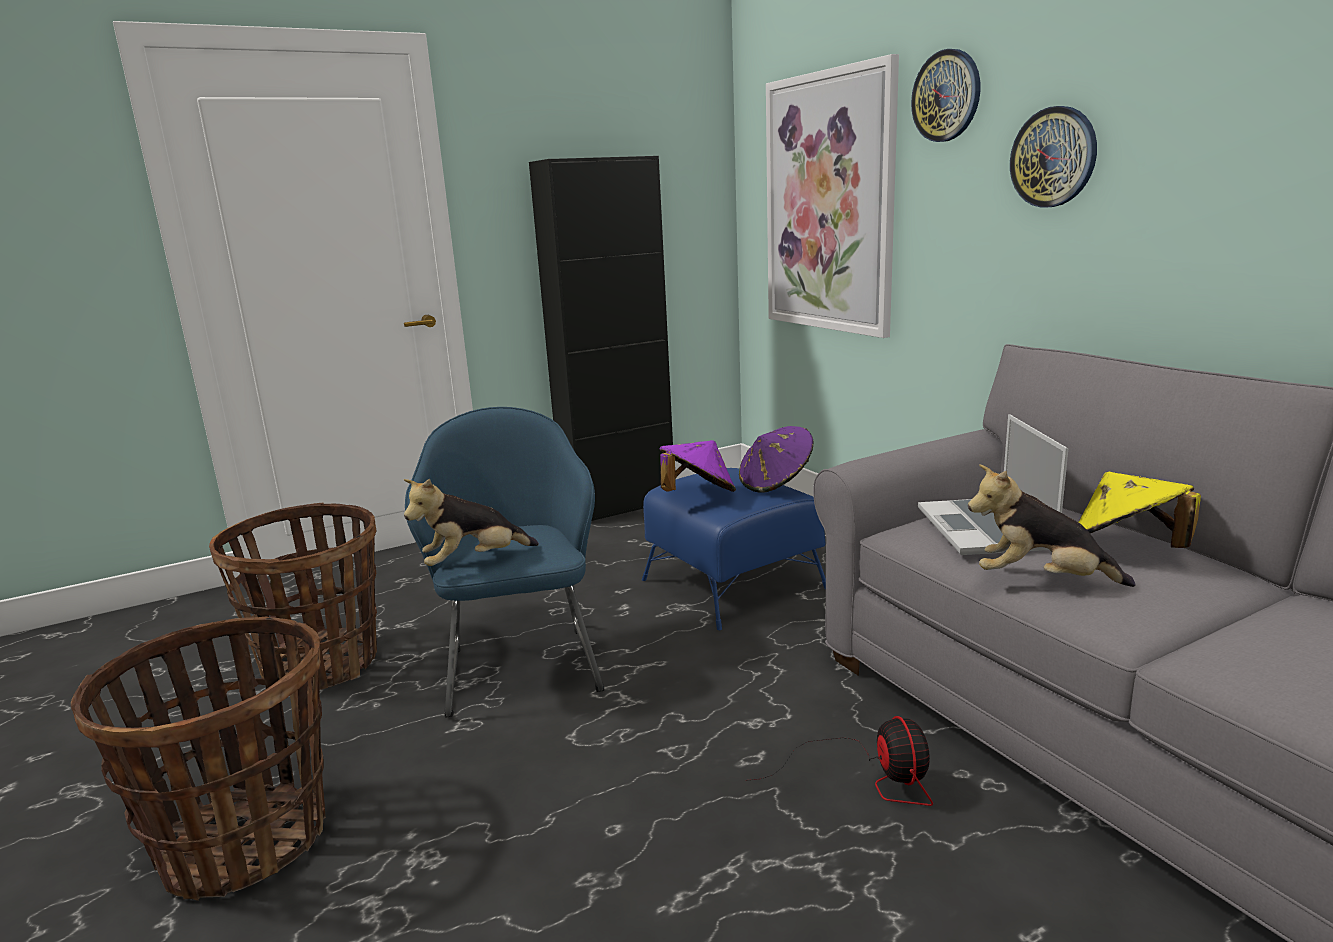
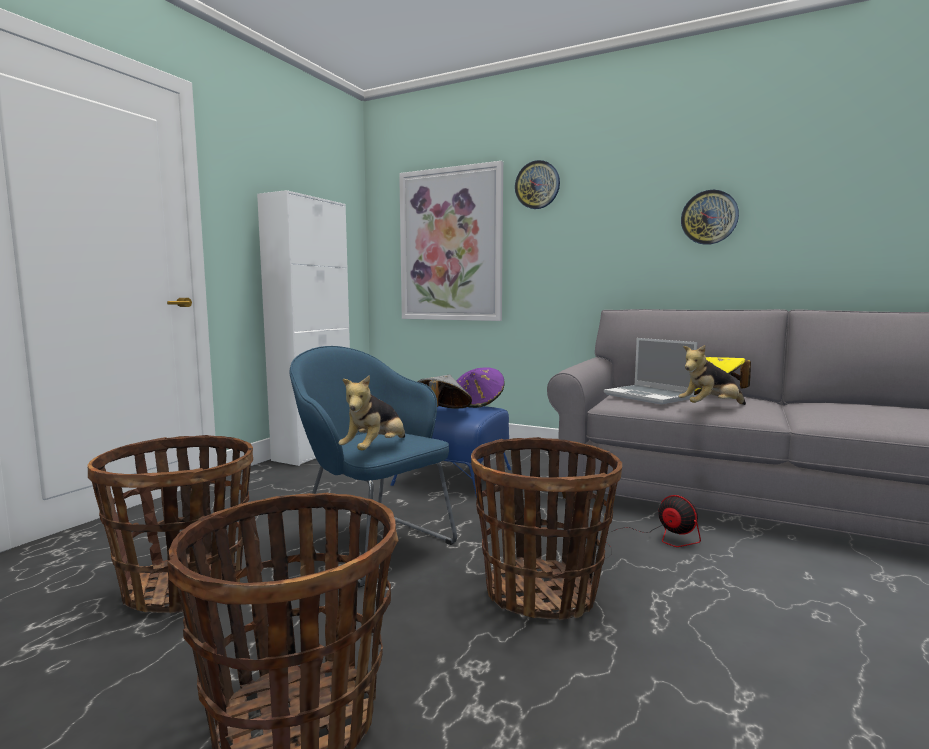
camera: 35 degrees left, 10 degrees down
(607, 797) = (541, 592): none -> basket
(619, 506) = (313, 452): black cabinet -> white cabinet
(697, 495) = (443, 412): purple hat -> grey hat
(1053, 157) = (607, 217): wall clock -> wall clock (709, 217)

